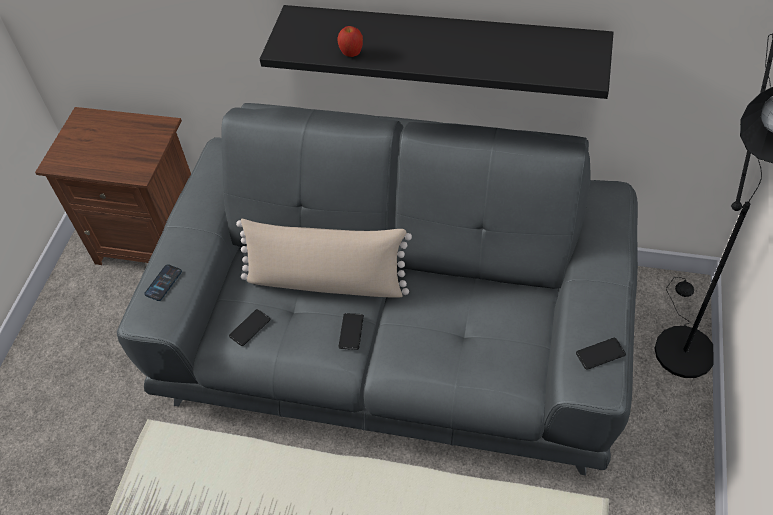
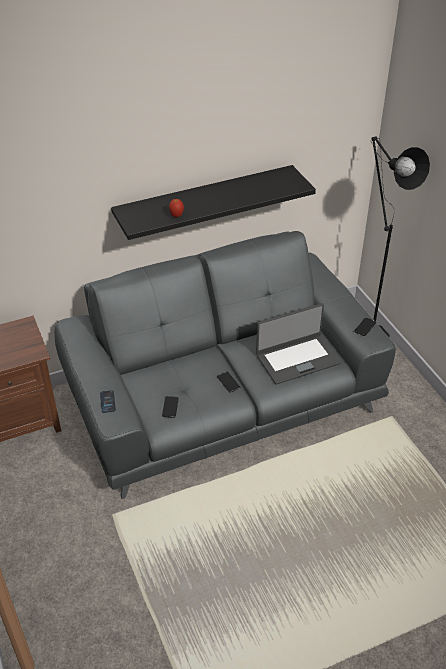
camera: 40 degrees left, 10 degrees down
(326, 281) = (191, 366): beige pillow -> none
(474, 347) = (297, 359): none -> laptop

